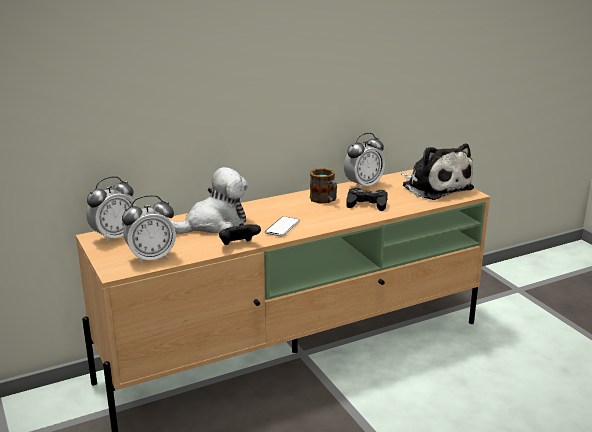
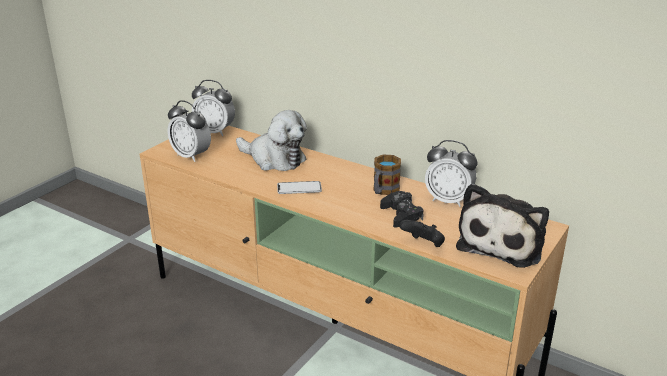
camera: 60 degrees right, 5 degrees up
(238, 245) = (243, 181): black game controller -> black game controller (423, 245)

